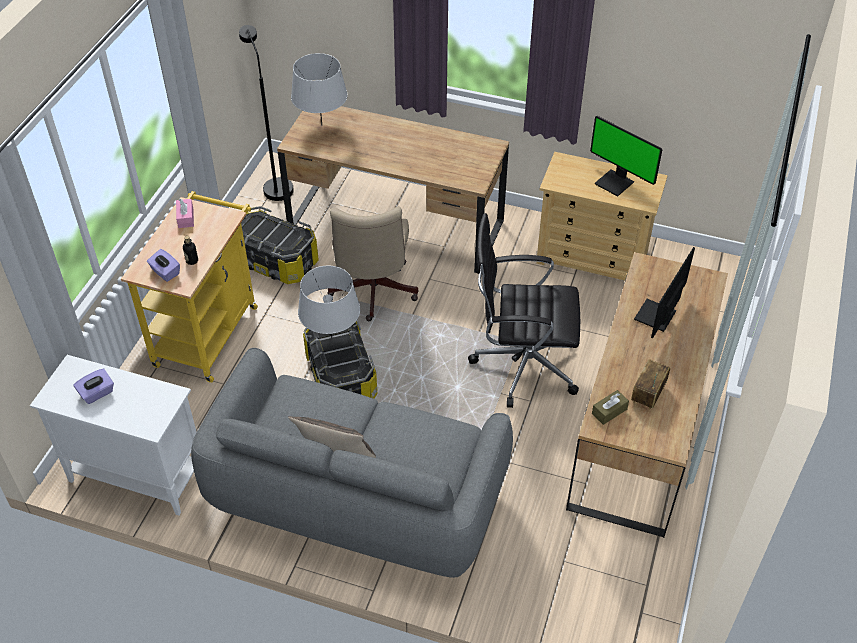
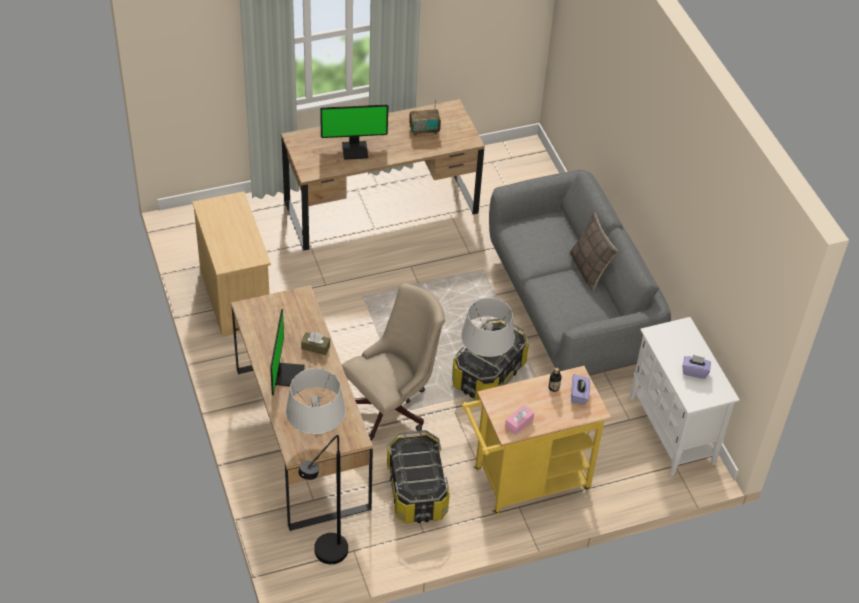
camera: 130 degrees left, 0 degrees up
(522, 364) = (382, 285): black office chair -> none
(609, 411) = (454, 140): brown tissue box -> brown tissue box (315, 347)
(615, 182) = (226, 224): monitor -> monitor (287, 375)

